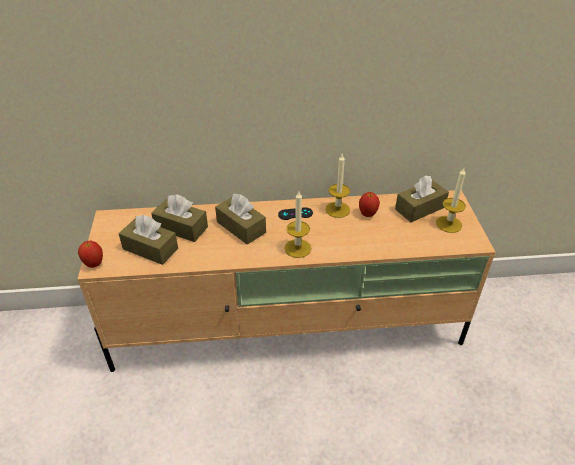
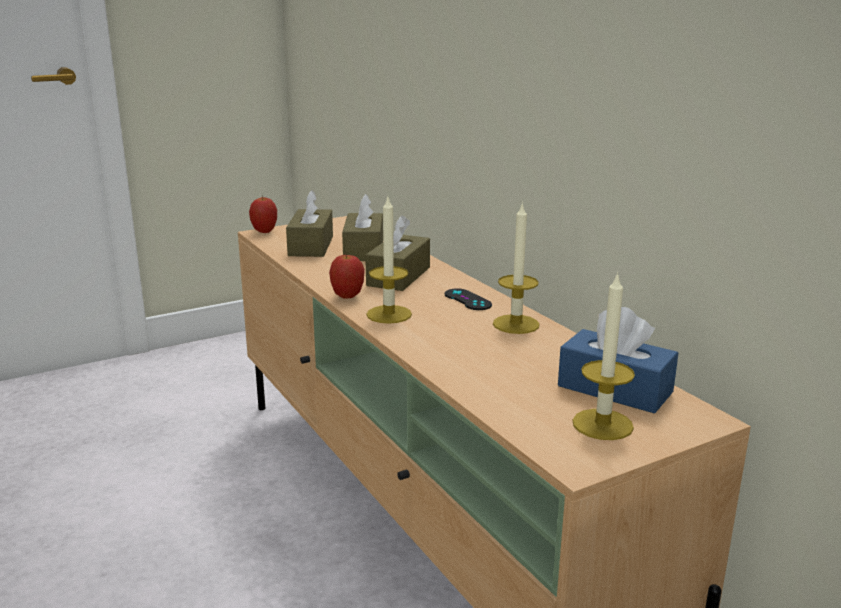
camera: 65 degrees right, 20 degrees down
(367, 214) = (533, 347): apple -> apple (347, 297)
(420, 208) = (615, 389): brown tissue box -> blue tissue box

